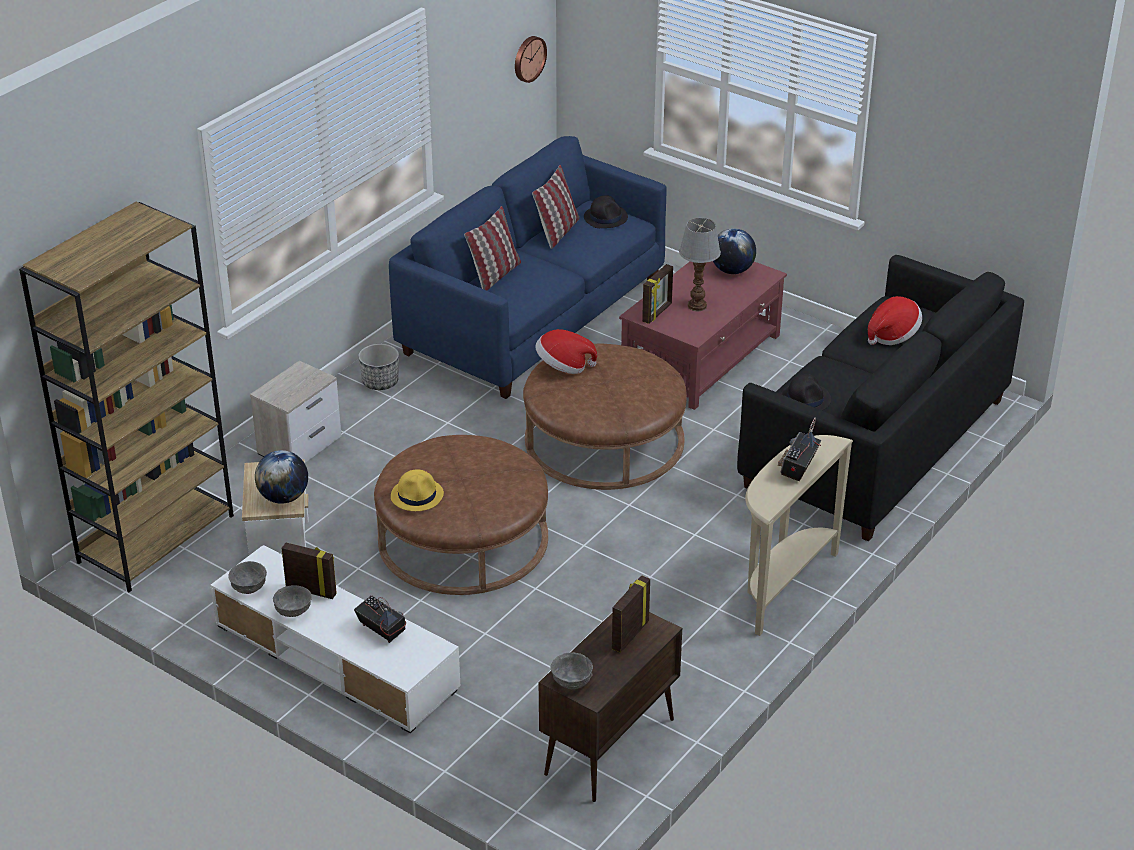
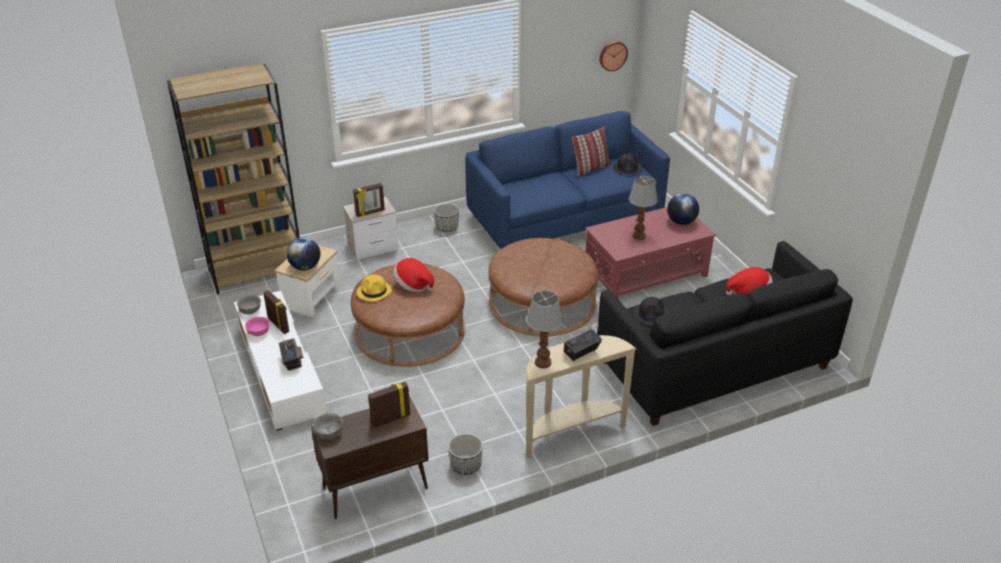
camera: 30 degrees right, 0 degrees up
(293, 611) = (258, 332): grey bowl -> pink bowl
(495, 275) = (530, 182): pillow -> none
(563, 367) = (527, 246): hat -> hat (413, 285)
(657, 313) = (610, 233): picture frame -> picture frame (370, 213)
(693, 674) = (466, 465): none -> planter
(765, 495) = (543, 362): none -> table lamp

